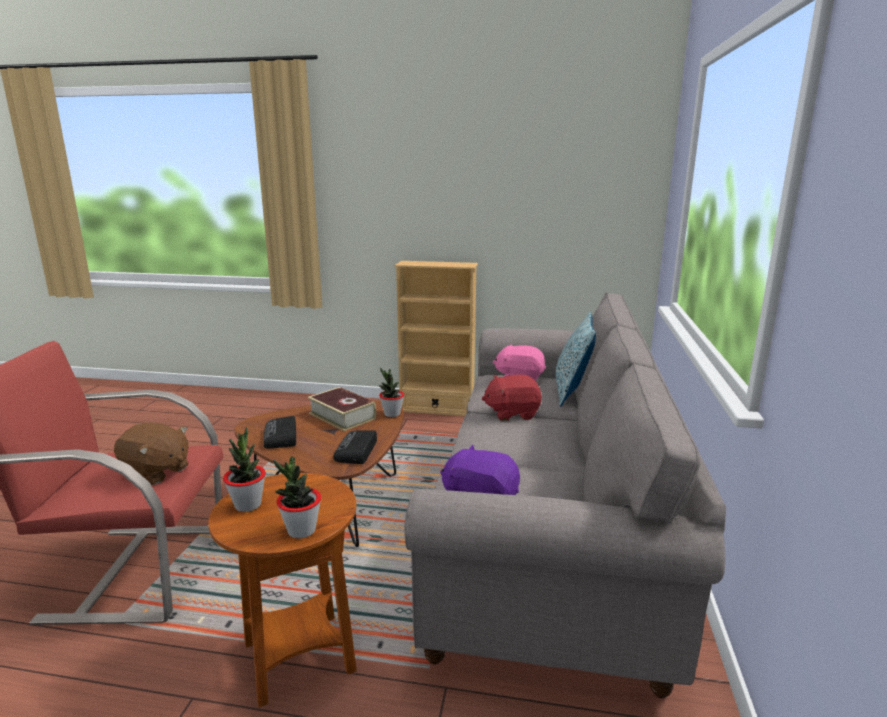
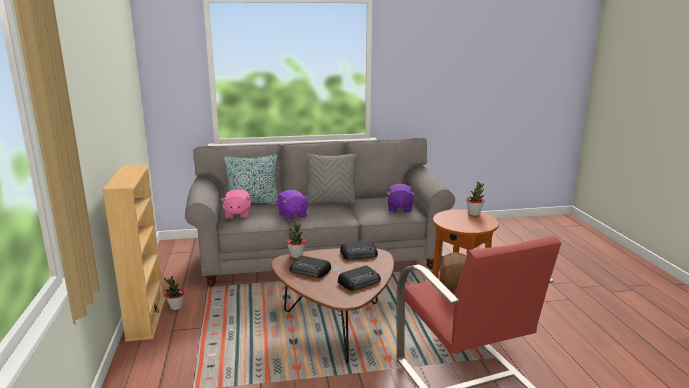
camera: 110 degrees left, 0 degrees up
(248, 505) = (473, 226): potted plant -> potted plant (176, 307)
(342, 416) = (310, 270): book -> radio
(512, 413) = (292, 215): red plush toy -> purple plush toy
(561, 449) = (331, 202): none -> grey pillow

